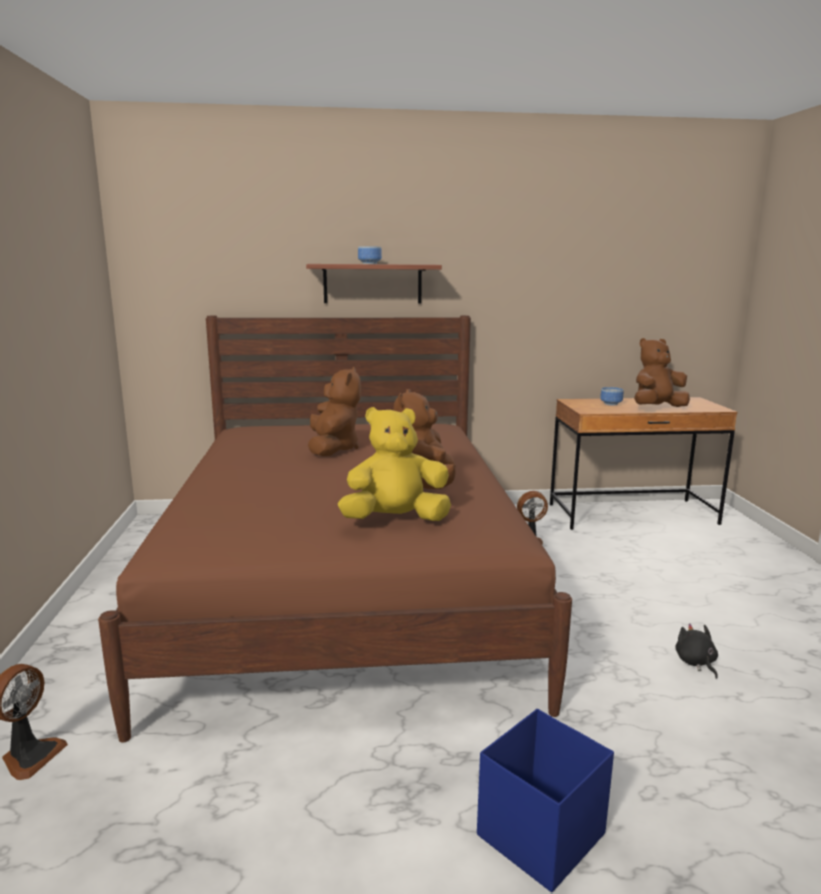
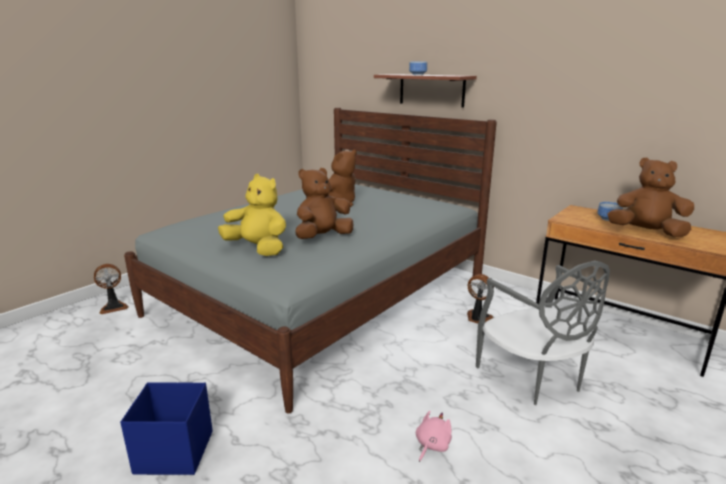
camera: 45 degrees right, 5 degrees up
(345, 588) = (322, 295): brown bed -> grey bed
(650, 573) = (533, 377): none -> grey chair
(696, 663) = (431, 445): black plush toy -> pink plush toy

